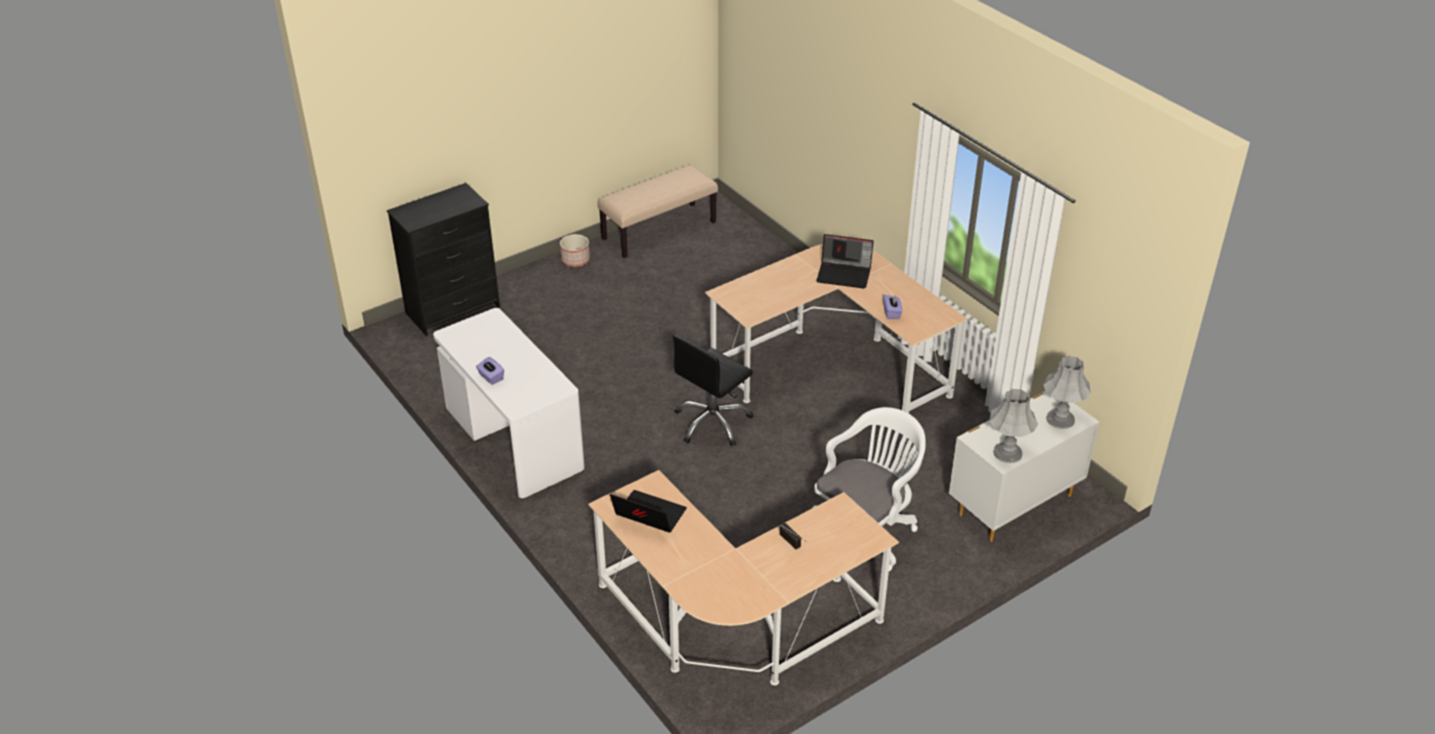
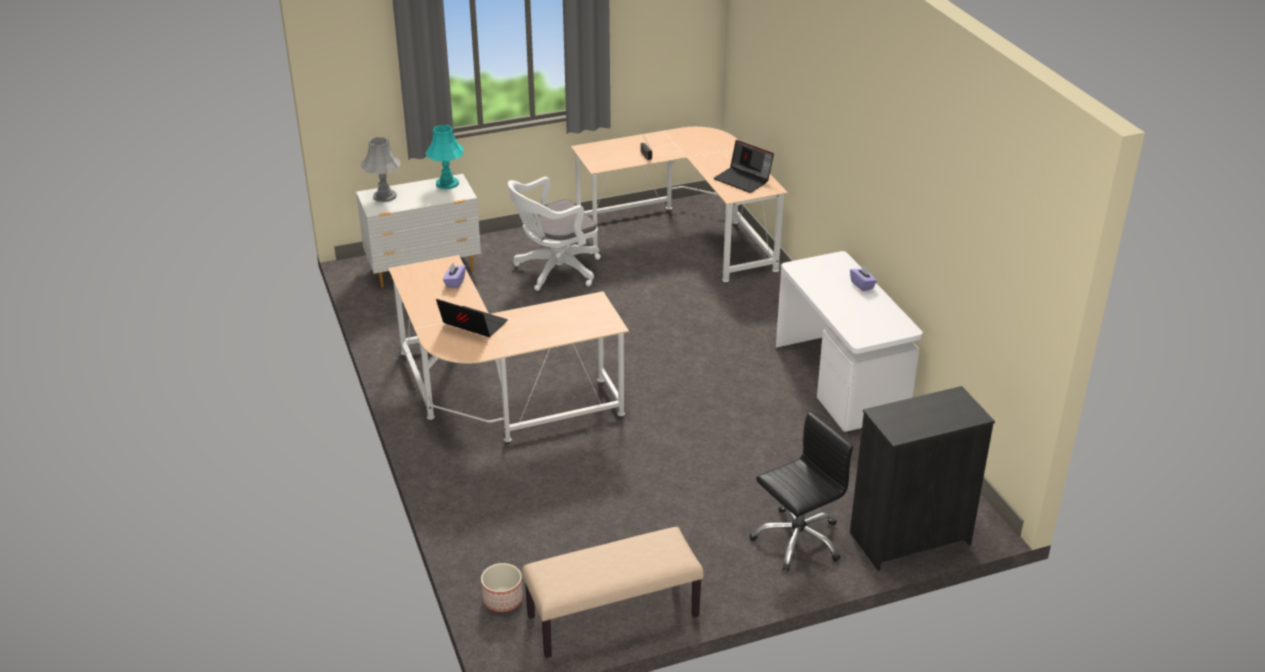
camera: 165 degrees left, 5 degrees down
(576, 260) = (742, 585): planter -> planter (502, 599)
(713, 422) = (642, 366): black office chair -> black office chair (797, 540)
(1007, 453) = (447, 183): grey table lamp -> turquoise table lamp

